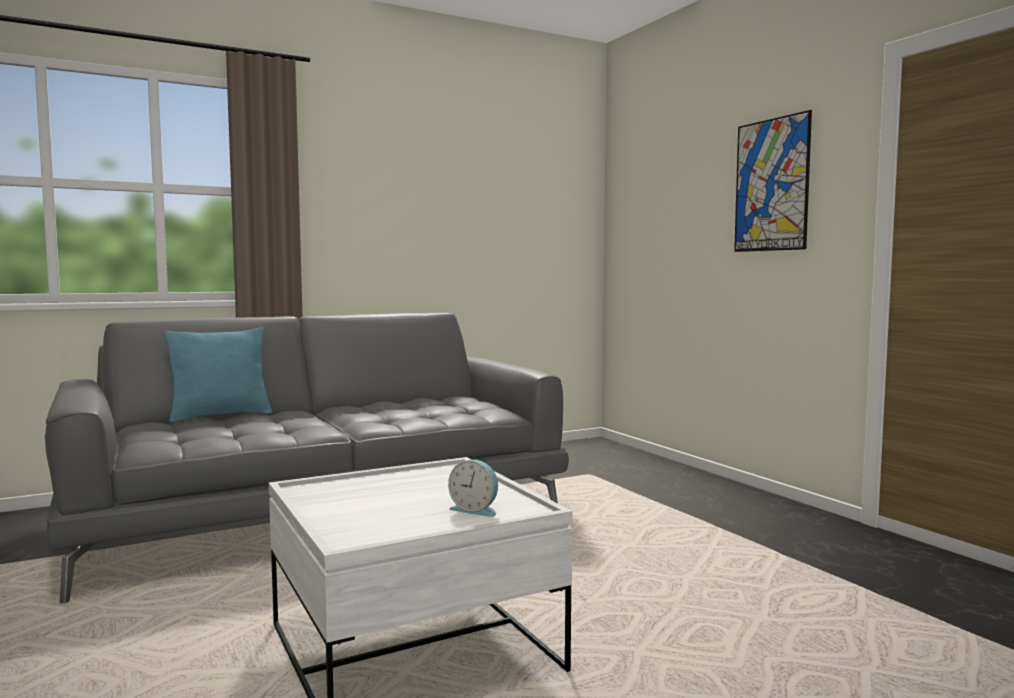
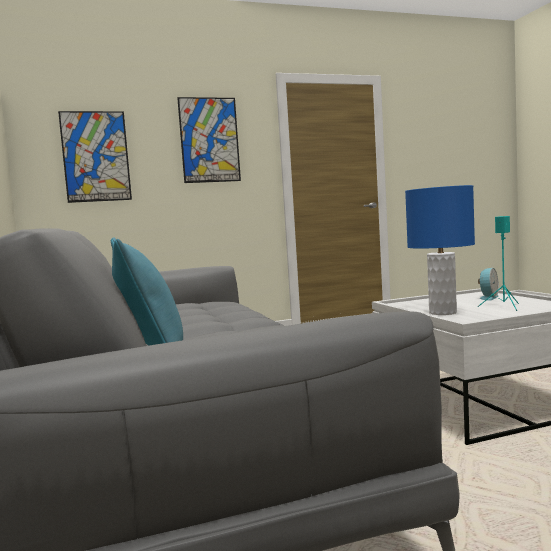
camera: 80 degrees left, 0 degrees up
(368, 484) = (443, 312): none -> blue table lamp
(381, 511) = (504, 307): none -> turquoise speaker
(659, 218) = (96, 156): none -> picture

